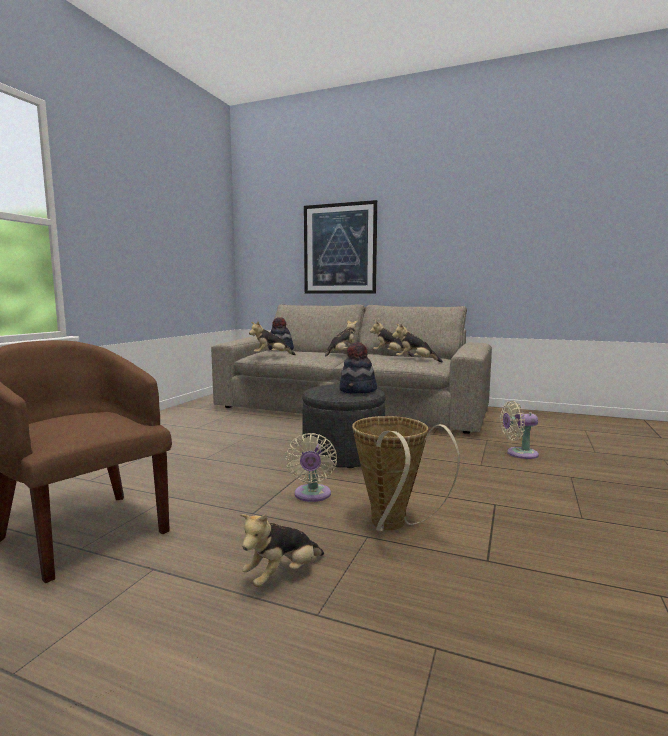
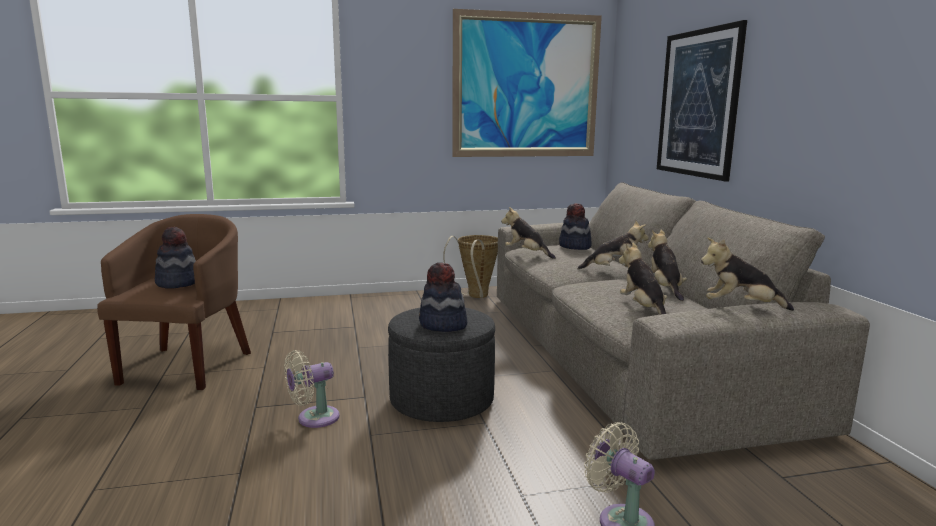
camera: 55 degrees right, 5 degrees up
(96, 418) = (178, 283): none -> hat
(192, 232) = (526, 86): none -> picture
(282, 576) = (148, 456): plush toy -> plush toy (740, 307)
(392, 527) = (269, 480): basket -> basket (475, 296)

